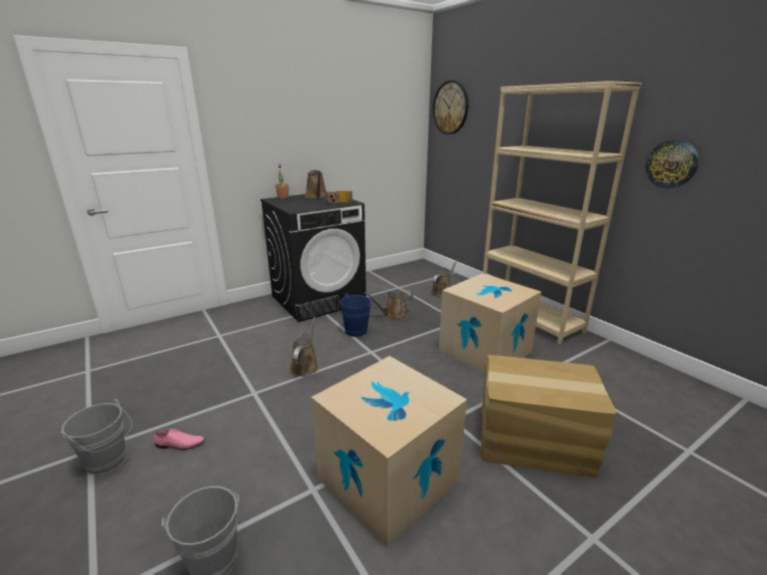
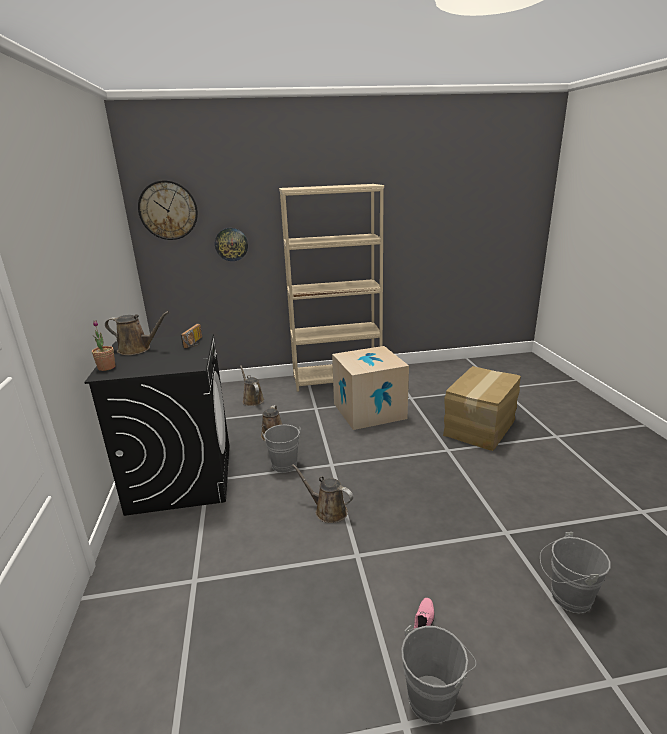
camera: 65 degrees left, 0 degrees up
(358, 330) = (284, 463): blue bucket -> grey bucket
(388, 479) = (502, 493): cardboard box -> none
(671, 164) = (402, 235): wall clock -> wall clock (231, 244)

